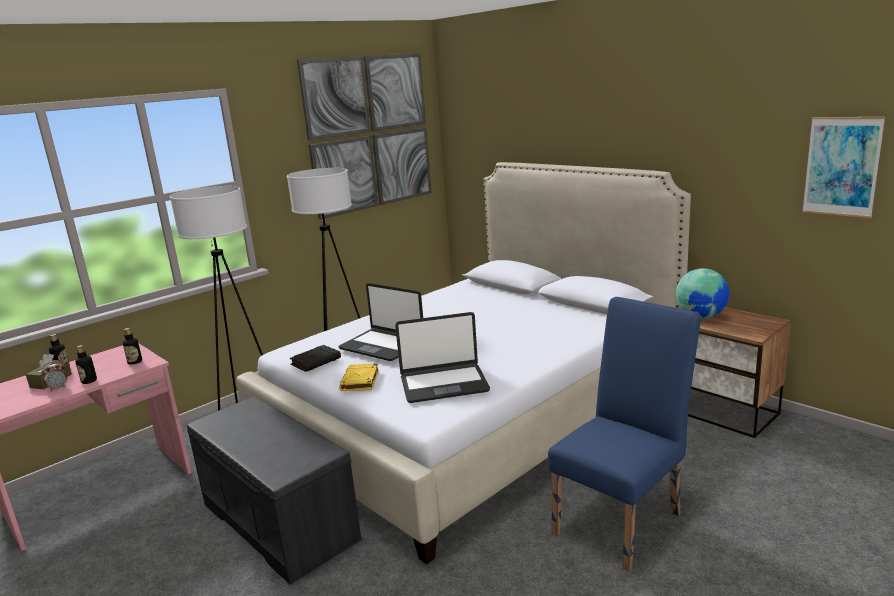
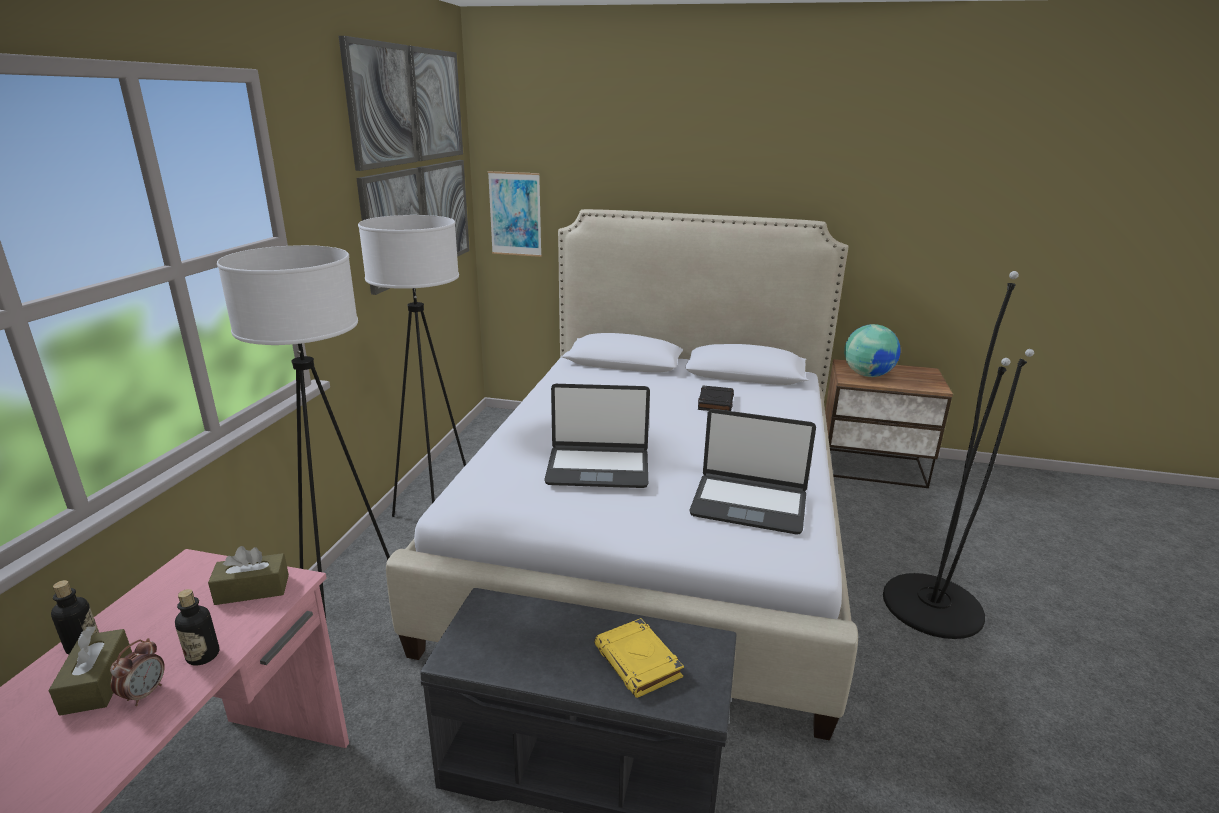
camera: 35 degrees left, 5 degrees up
(135, 362) = (252, 589): bottle -> brown tissue box
(316, 361) = (536, 510): black book -> black book (715, 402)
(360, 381) = (641, 525): yellow book -> yellow book (638, 662)
(444, 384) = (749, 504): laptop -> laptop turned 60 degrees clockwise
(623, 518) = (932, 605): blue chair -> black floor lamp
(841, 166) = (1001, 216): picture -> picture (515, 214)

